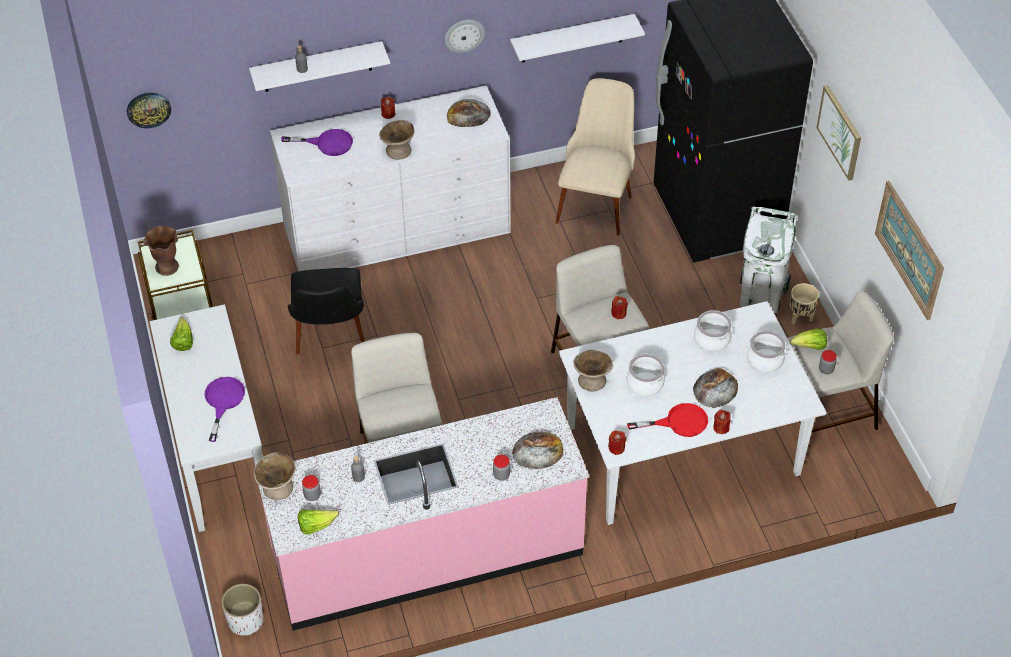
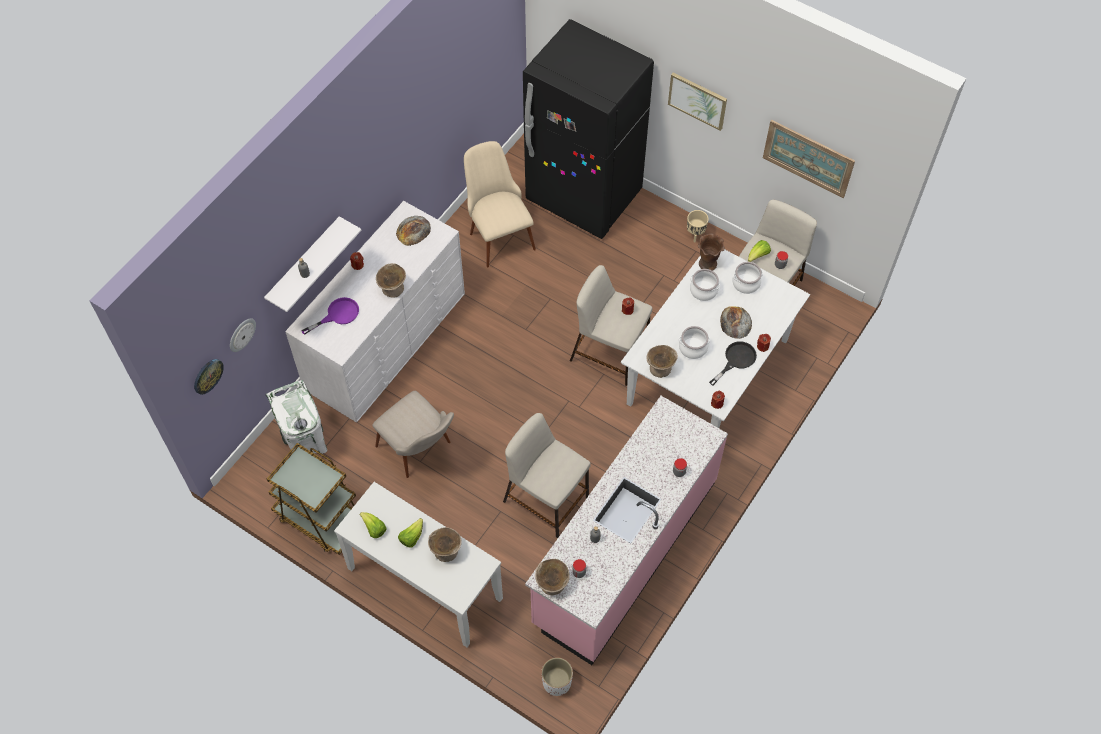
camera: 40 degrees left, 10 degrees up
(167, 267) = (305, 482): brown vase -> brown vase (708, 264)
(223, 402) = (446, 551): purple frying pan -> beige bowl
(316, 526) = (602, 591): lettuce -> lettuce (412, 537)
(331, 341) = (421, 452): black chair -> beige chair
(464, 35) = (384, 175): wall clock -> wall clock (241, 334)
(538, 450) = (684, 439): bread -> none
(572, 38) = (444, 131): white shelf -> none
(678, 422) = (736, 360): red frying pan -> black frying pan
(761, 296) = (660, 235): white trash can -> white trash can (307, 444)

